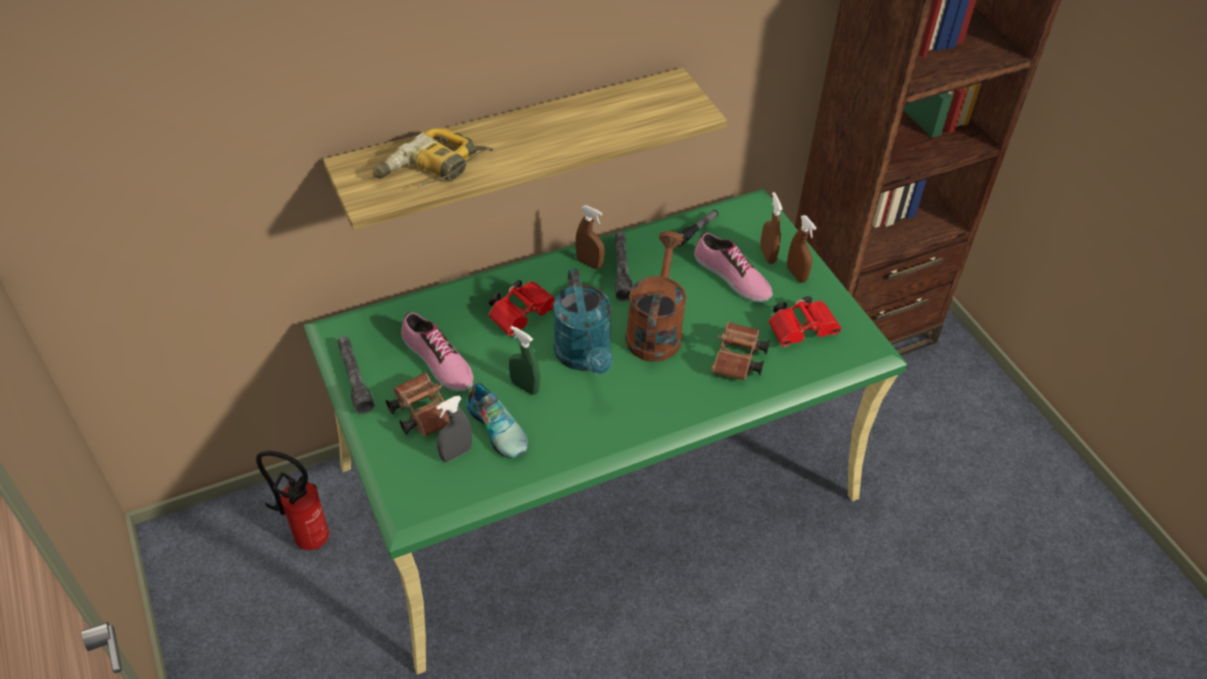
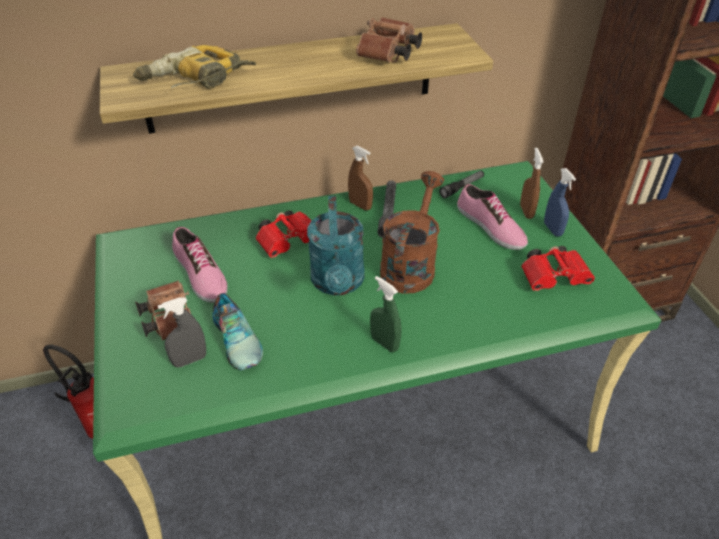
camera: 10 degrees right, 5 degrees down
(354, 378) = (120, 282): grey flashlight -> none
(525, 387) = (274, 304): green spray bottle -> green spray bottle (384, 343)
(738, 361) = (487, 300): brown binoculars -> brown binoculars (388, 55)
(796, 274) = (552, 229): brown spray bottle -> blue spray bottle

